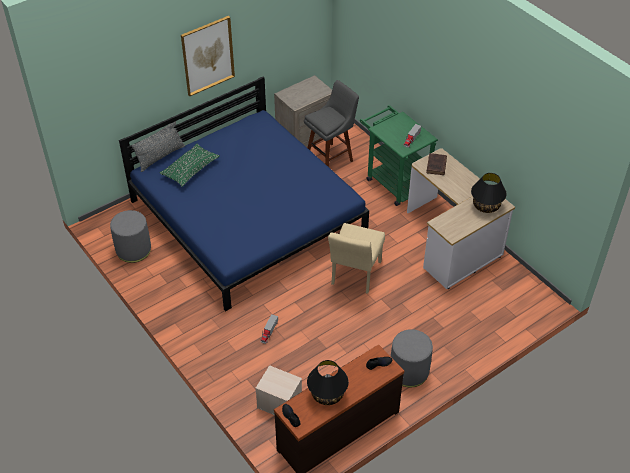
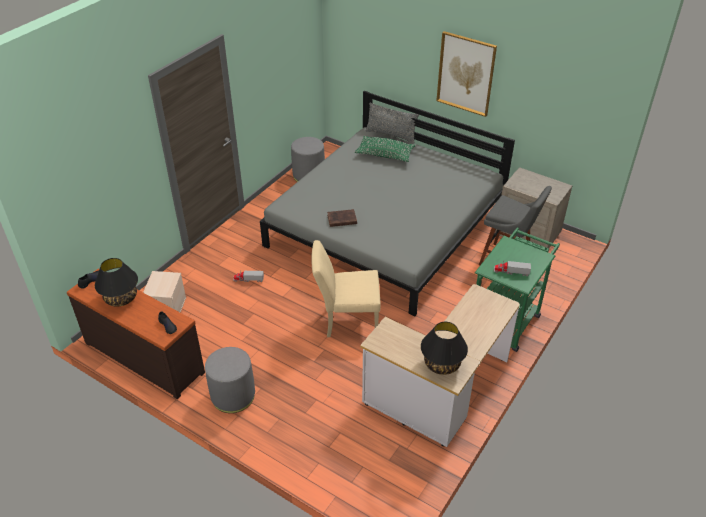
camera: 70 degrees right, 5 degrees down
(247, 216) = (386, 227): blue bed -> grey bed
(436, 166) = (484, 305): brown book -> brown book (341, 220)

